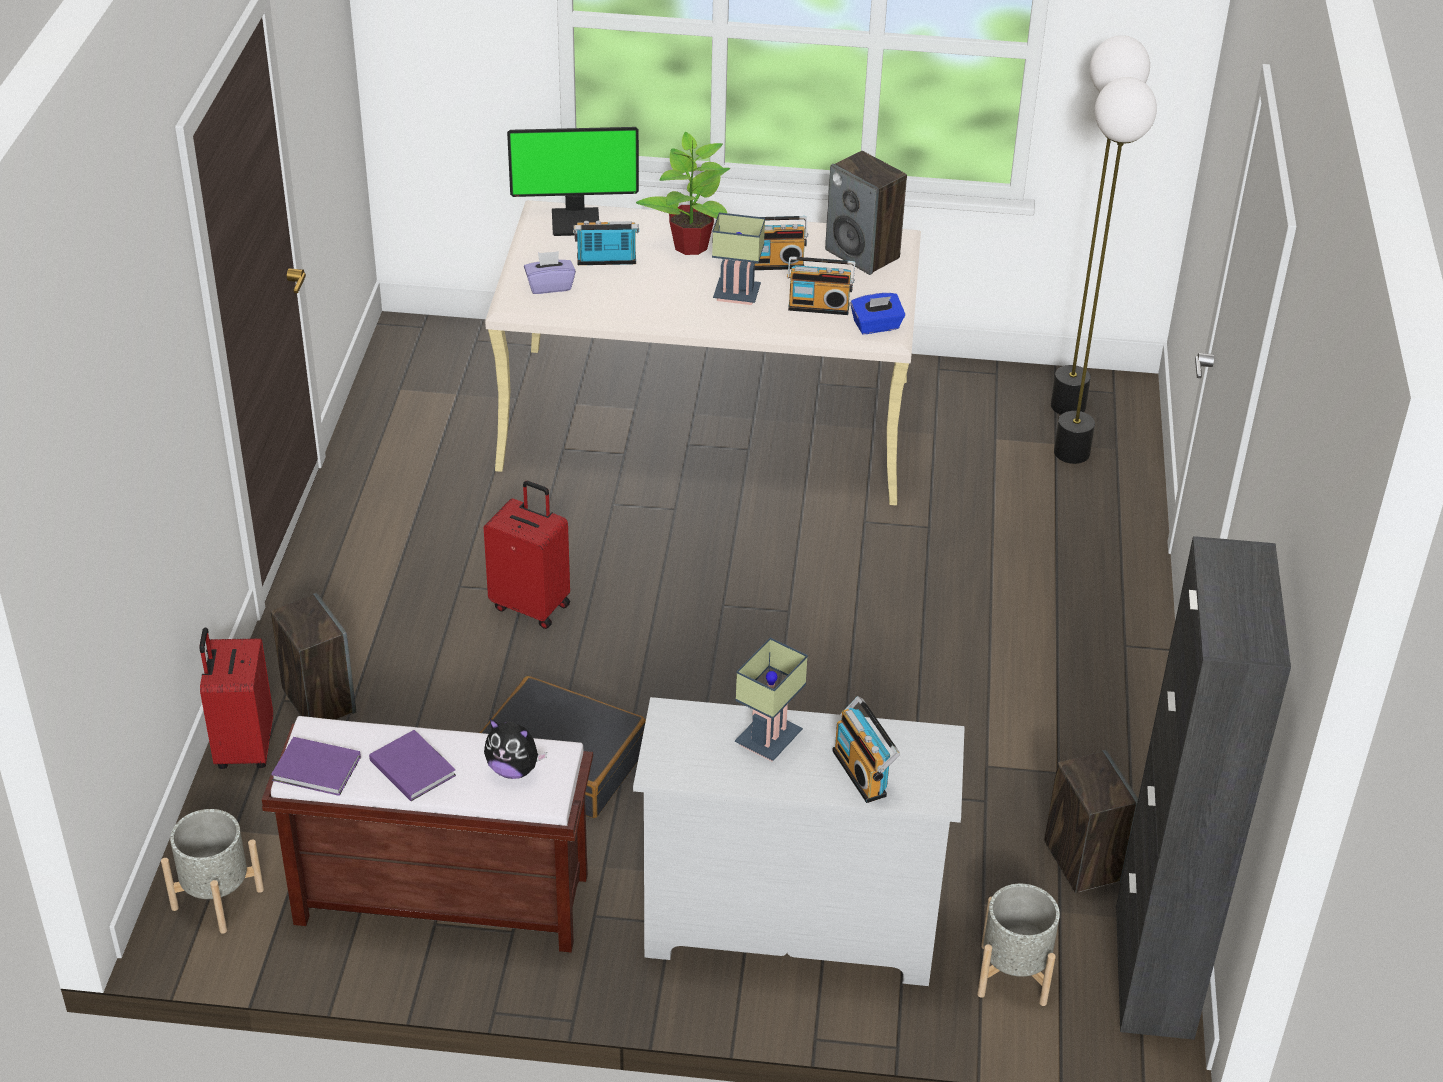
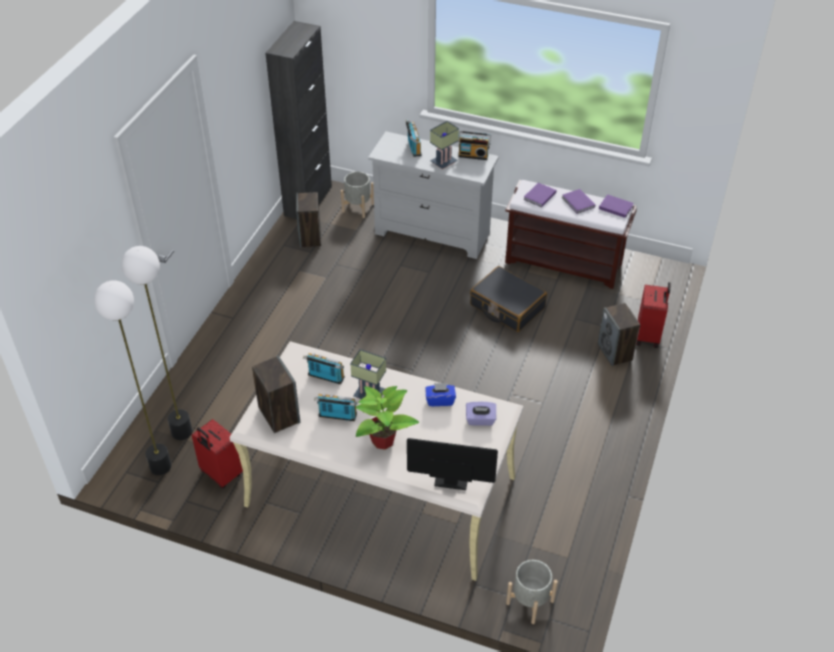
camera: 165 degrees left, 5 degrees up
(218, 899) = (652, 276): grey planter -> grey planter (529, 602)
(513, 769) = (539, 196): plush toy -> purple book
(532, 605) = (507, 385): red suitcase -> red suitcase (220, 474)
(606, 262) = (440, 435): radio -> radio (473, 155)
(876, 326) = (300, 357): blue tissue box -> blue tissue box (440, 400)

